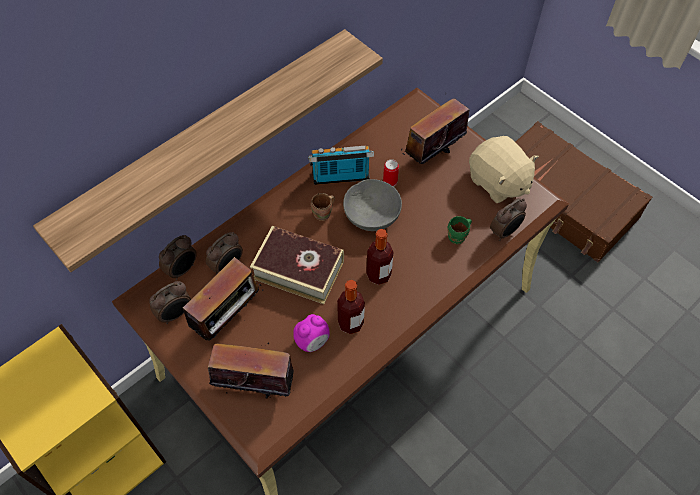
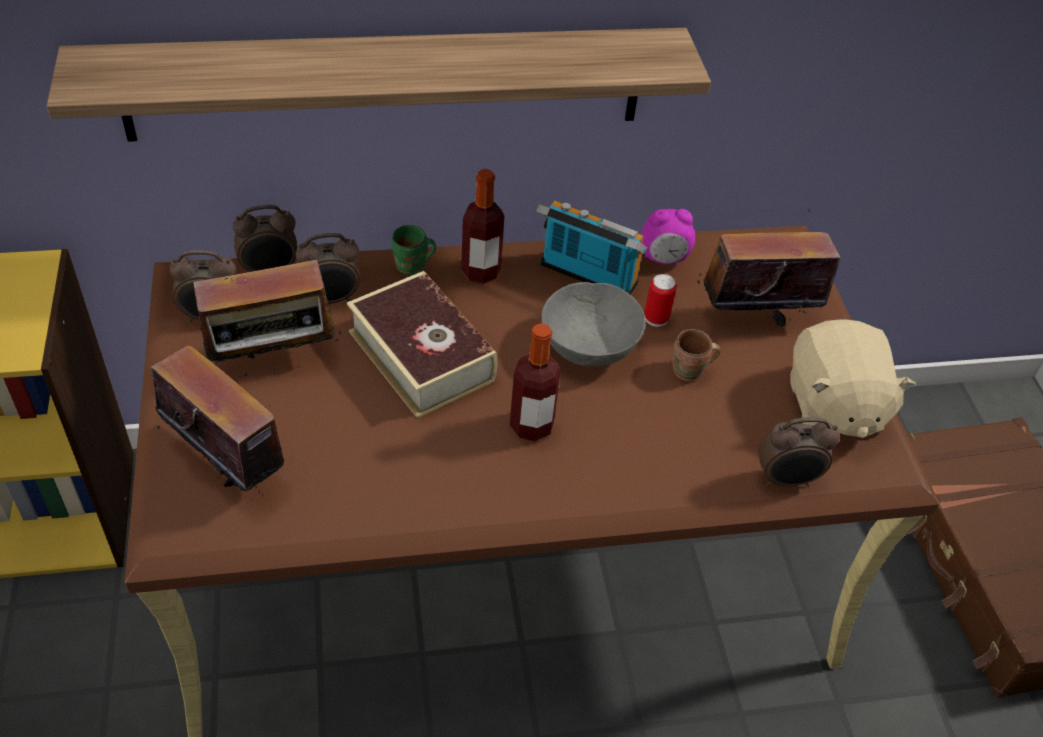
camera: 30 degrees right, 10 degrees down
(312, 342) = (356, 456): alarm clock -> alarm clock (663, 258)
(323, 214) = (520, 307): brown mug -> brown mug (689, 372)
(350, 323) = (432, 464): bottle -> bottle (481, 272)
(458, 237) = (701, 445): green mug -> green mug (412, 267)

